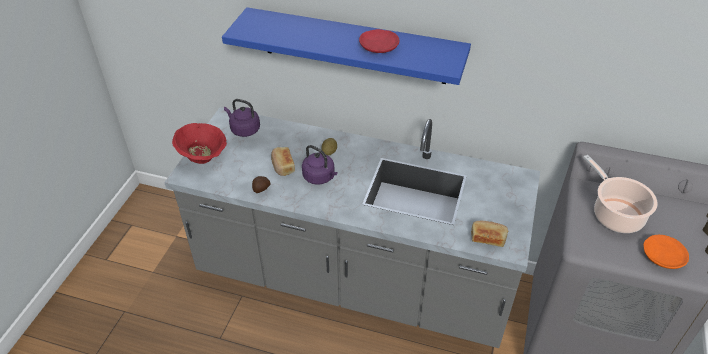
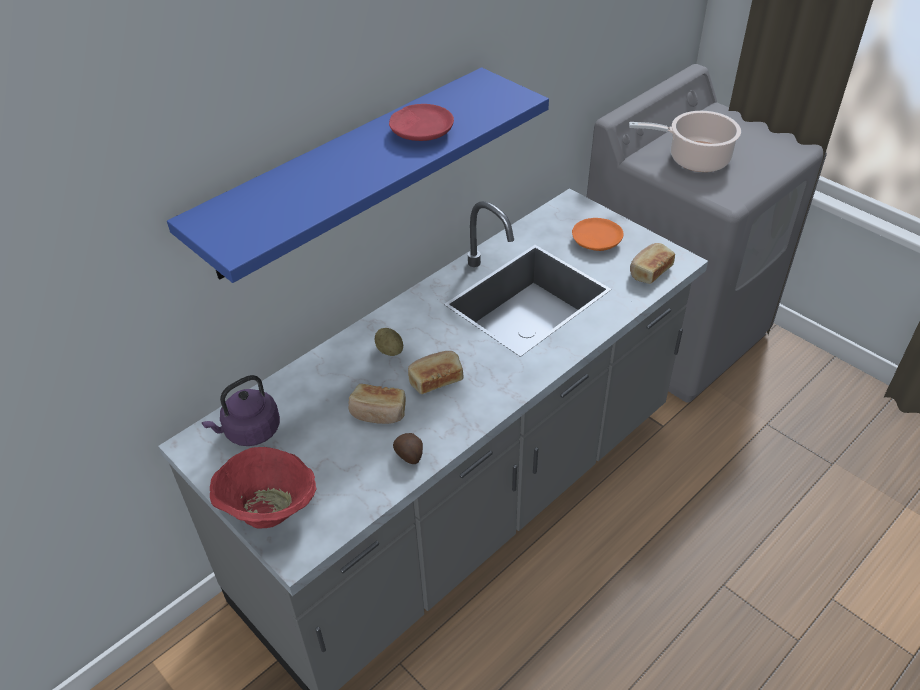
camera: 60 degrees left, 0 degrees up
(320, 177) = (435, 379): purple kettle -> bread
(662, 256) = (767, 158): orange plate -> orange plate (596, 241)

